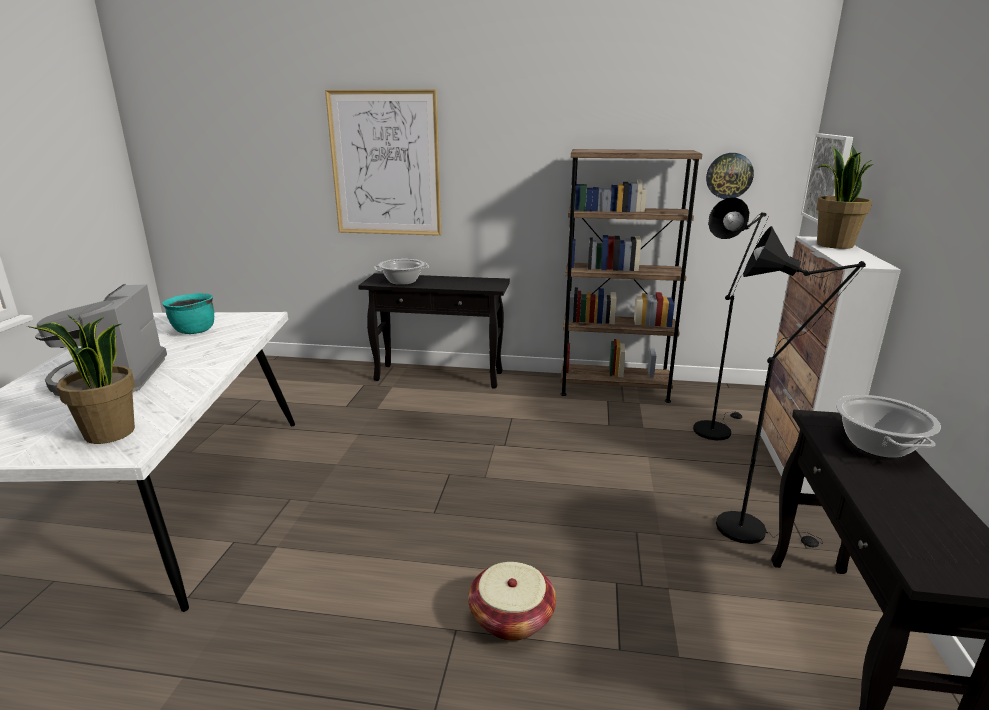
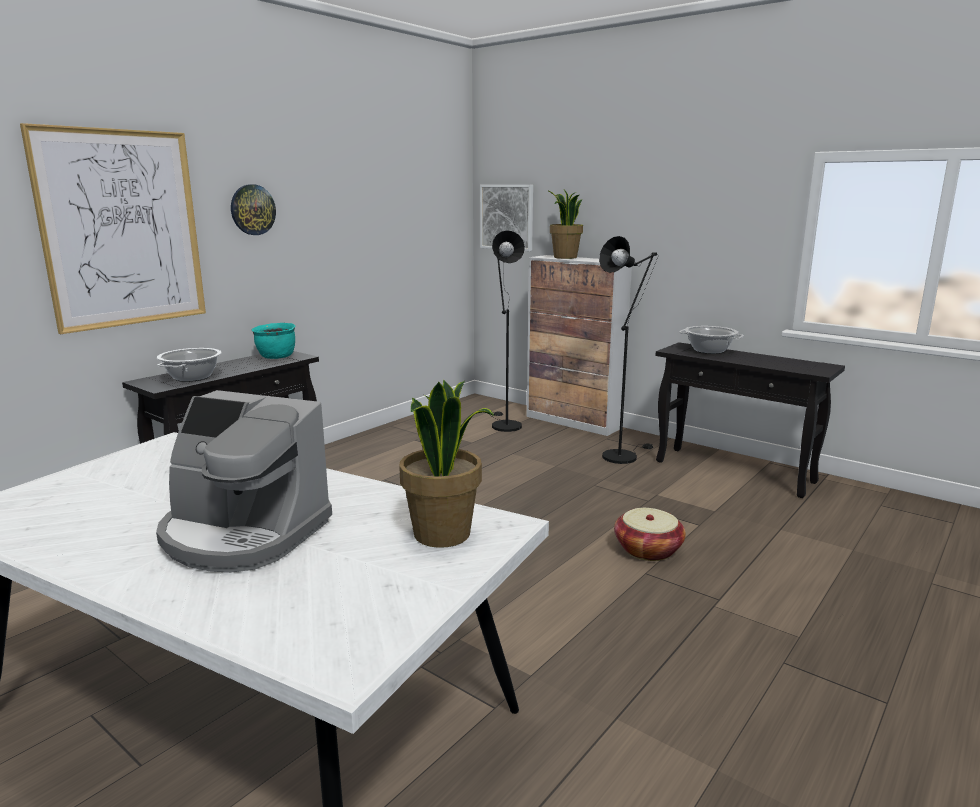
camera: 60 degrees left, 5 degrees down
(194, 331) = (139, 481): turquoise cooking pot -> turquoise cooking pot (276, 357)
(614, 389) = (400, 432): brown bookcase -> none
(729, 176) = (432, 221): wall clock -> wall clock (252, 209)

